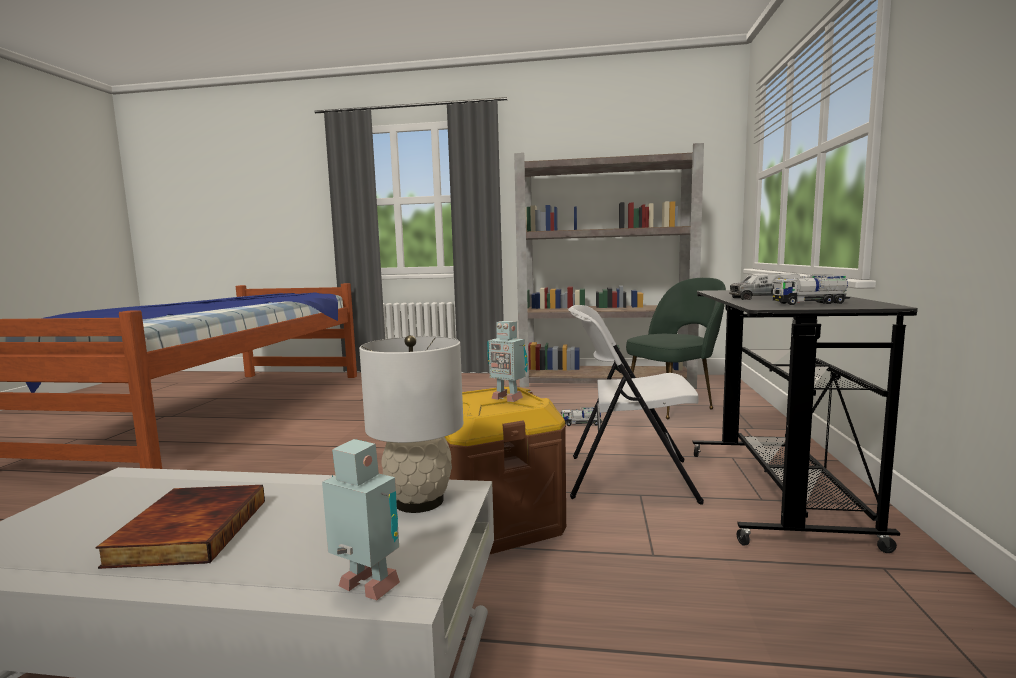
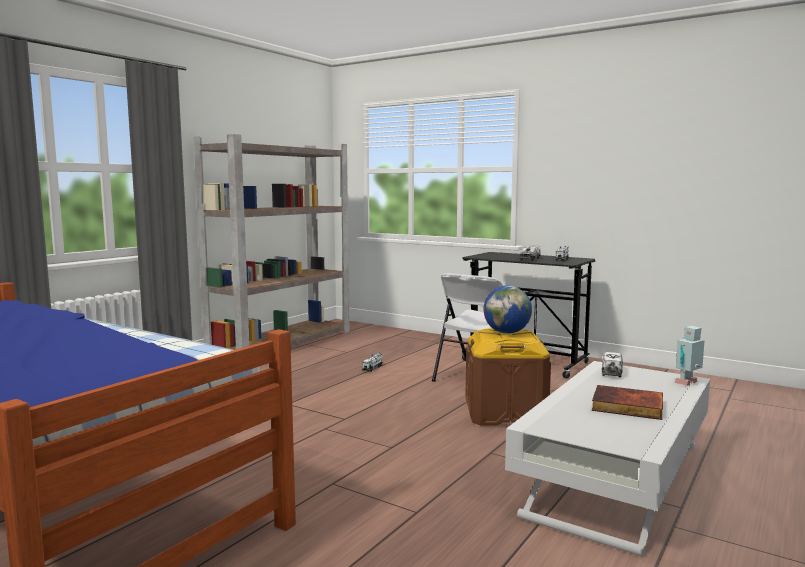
camera: 65 degrees left, 0 degrees up
(418, 501) = (612, 372): white table lamp -> toy truck
(507, 398) = (507, 333): toy robot -> globe
(673, 406) = (374, 344): green chair -> none

